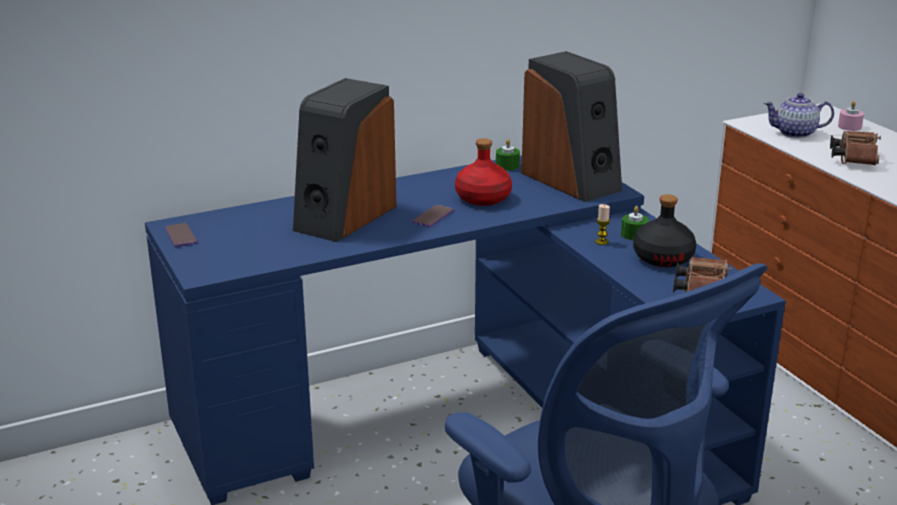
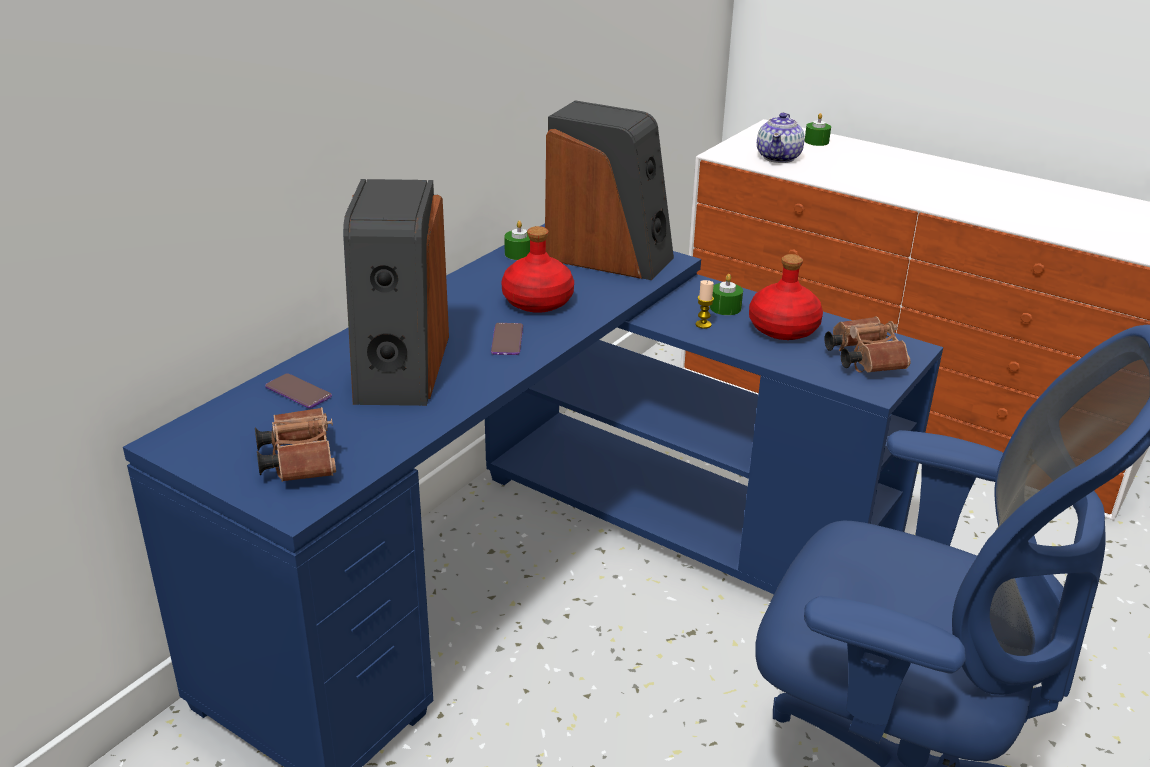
camera: 30 degrees left, 5 degrees up
(181, 236) = (201, 454): phone -> phone (298, 392)
(663, 258) = (783, 328): black bottle -> red bottle
(795, 133) = (779, 157): teapot -> teapot turned 45 degrees counterclockwise
(849, 127) = (816, 141): pink candle -> green candle
(853, 158) = (861, 175): brown binoculars -> brown binoculars (299, 460)

